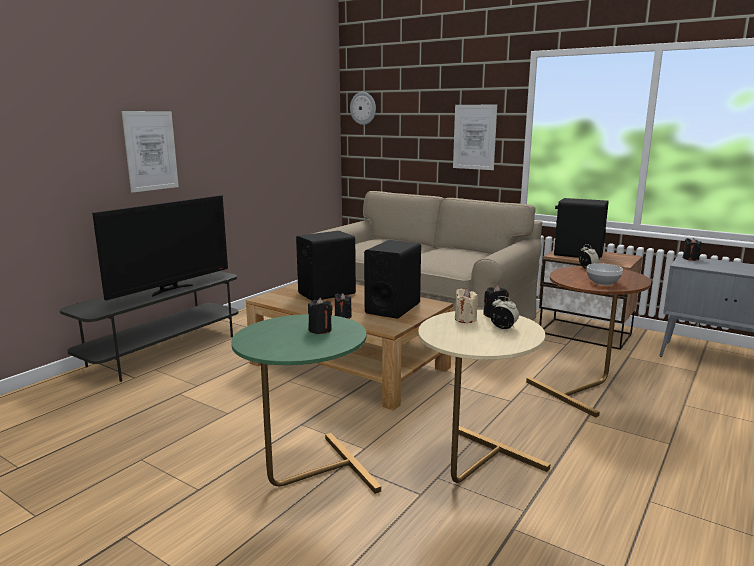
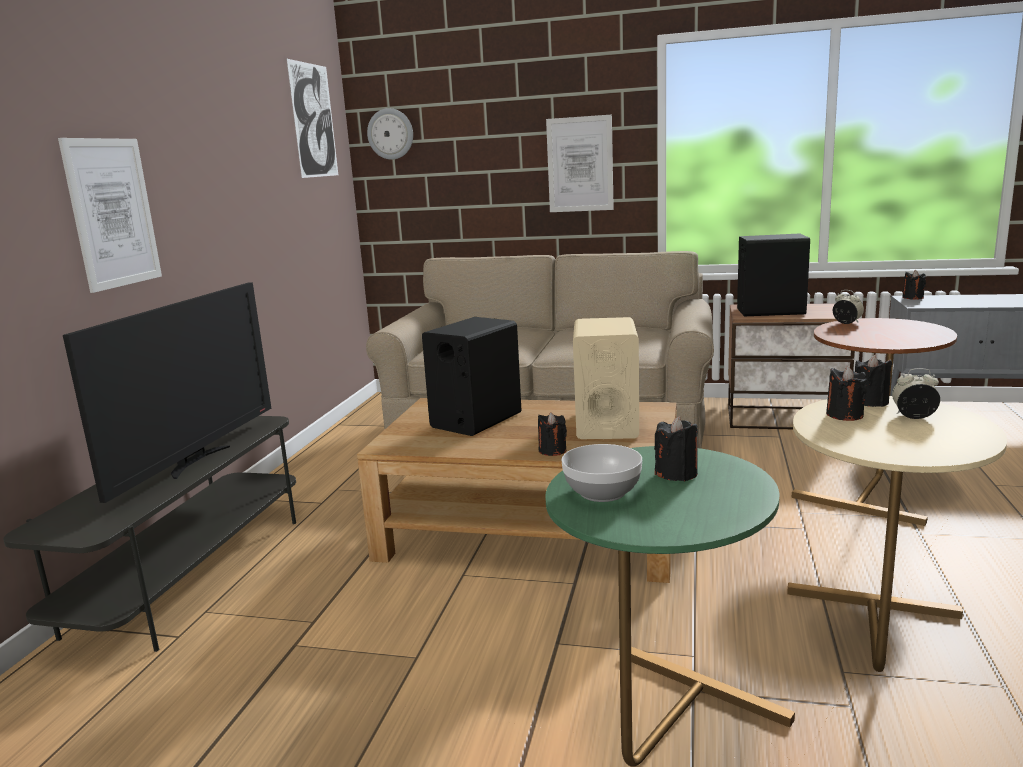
camera: 20 degrees left, 0 degrees up
(309, 98) = (314, 120): none -> picture
(393, 308) = (606, 424): black speaker -> beige speaker
(465, 319) = (844, 415): beige candle -> black candle
(603, 282) = (900, 337): bowl -> bowl (603, 492)

